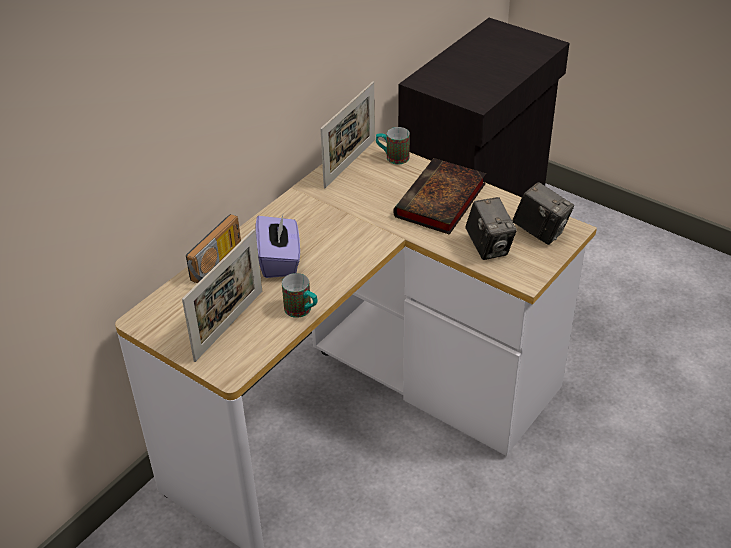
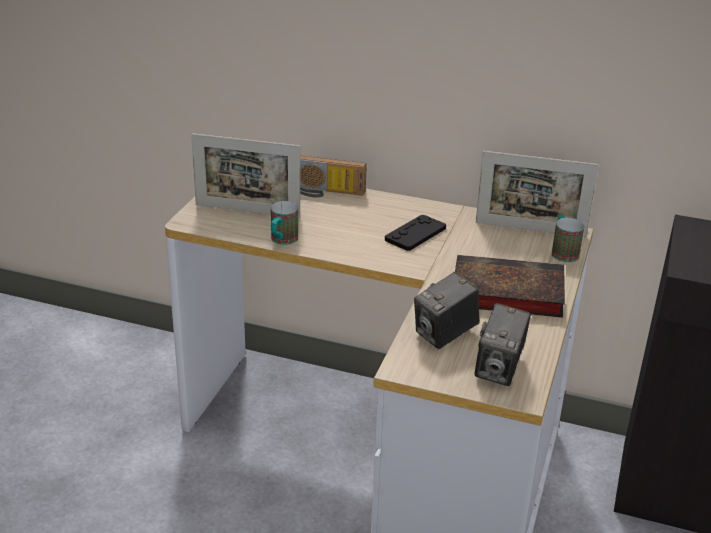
camera: 70 degrees right, 10 degrees down
(280, 261) = (347, 218): purple tissue box -> none
(328, 226) = (415, 234): none -> black game controller

